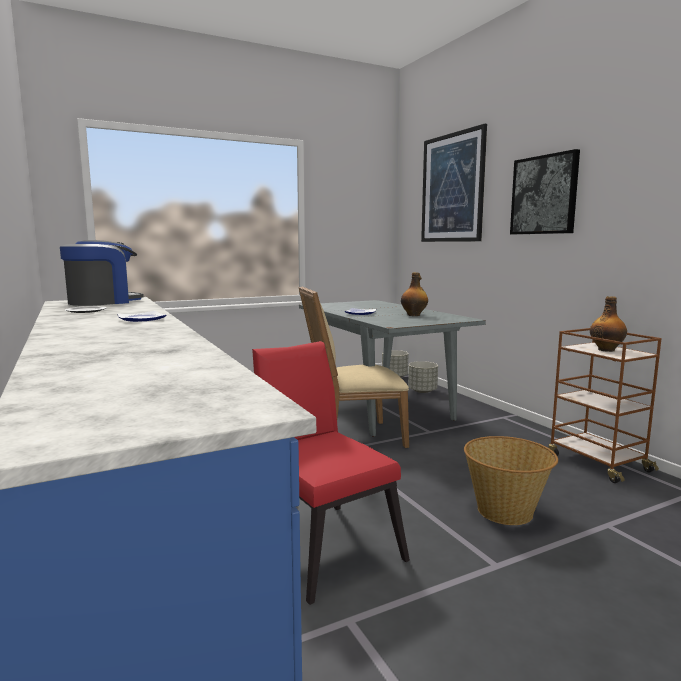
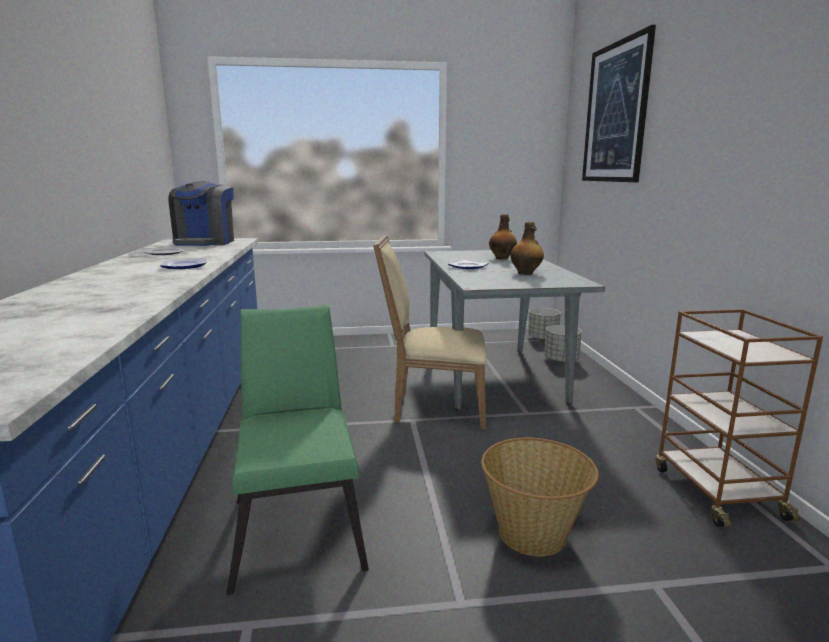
camera: 20 degrees right, 5 degrees up
(103, 302) = (205, 243): coffee machine -> coffee machine turned 120 degrees clockwise
(322, 542) = (299, 525): red chair -> green chair
(544, 195) = (708, 121): picture -> none
(606, 350) = (740, 344): bottle -> bottle (502, 258)

